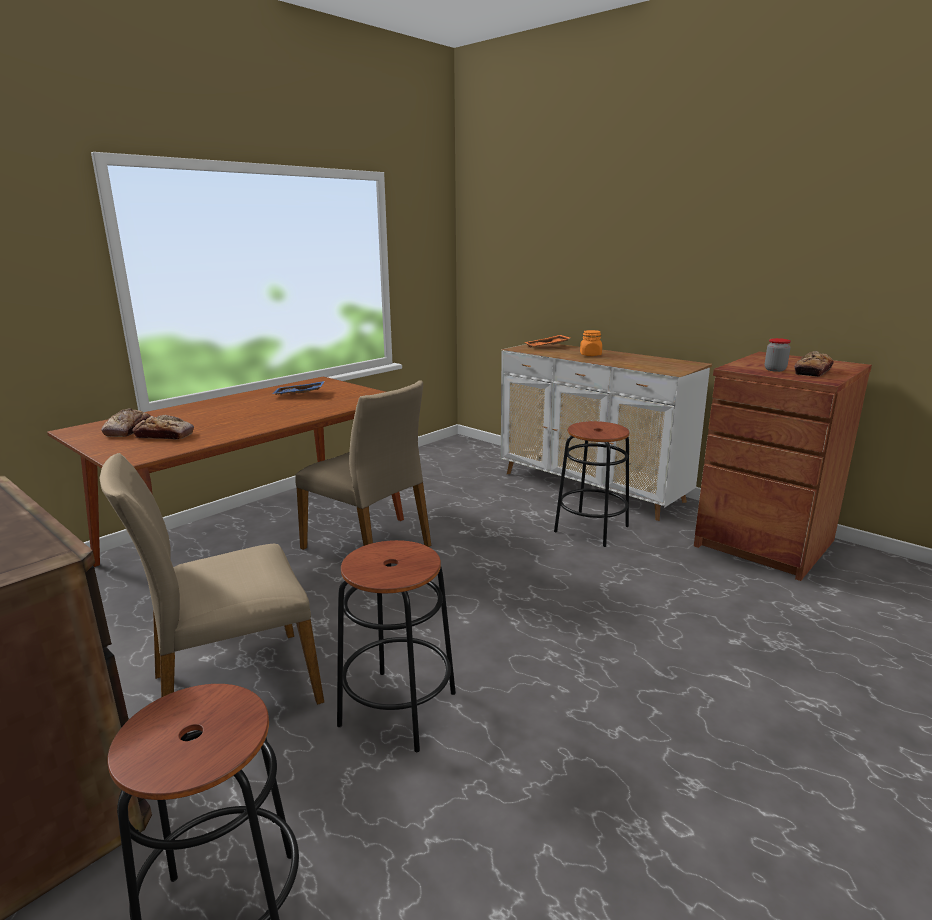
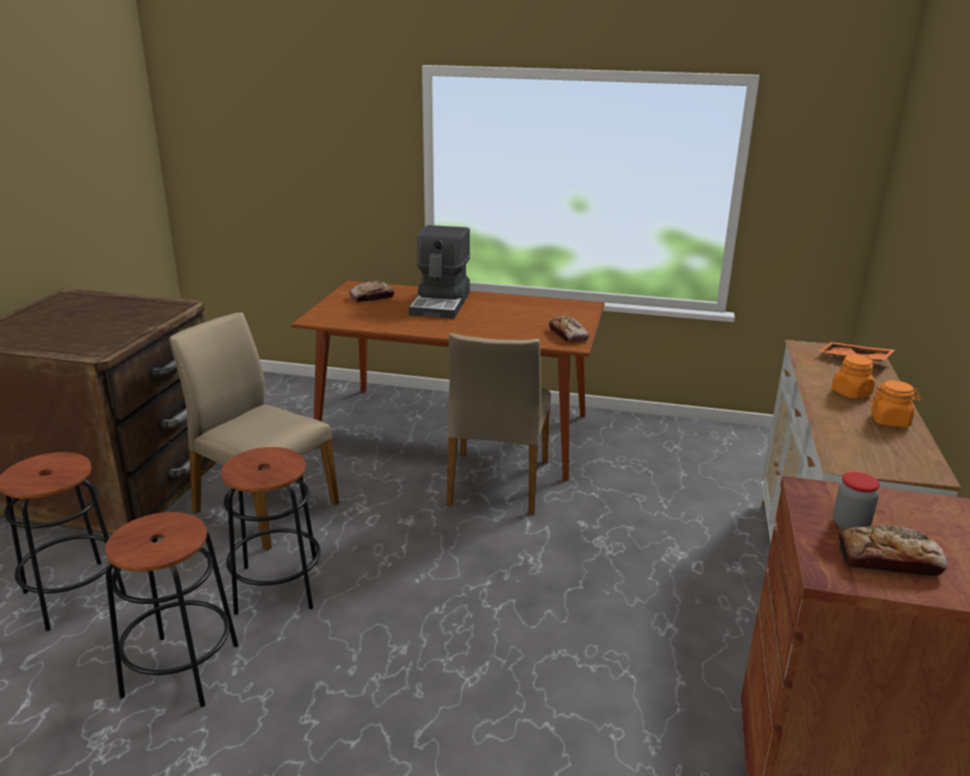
camera: 60 degrees right, 5 degrees up
(164, 435) = (371, 310): bread -> bread (568, 335)
(212, 412) = (441, 303): none -> coffee machine
(299, 395) = (528, 313): blue tray -> none
(591, 529) = (691, 610): black stool -> black stool (181, 670)
(631, 357) = (890, 421): none -> orange jar

